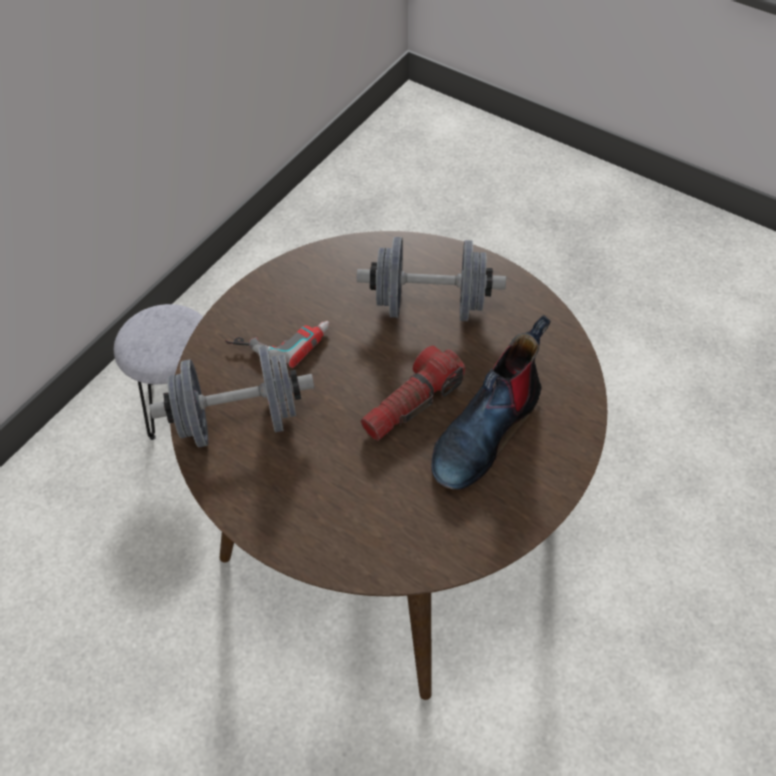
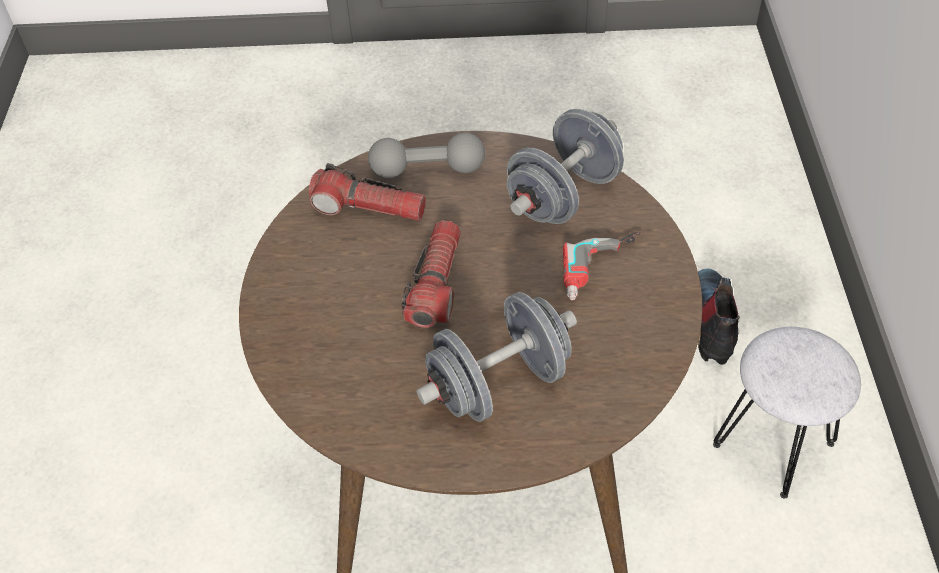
camera: 145 degrees right, 5 degrees down
(325, 526) = (427, 169): none -> grey dumbbell
(411, 516) = (369, 208): none -> flashlight
(485, 430) = (355, 298): boot -> boot (713, 322)

